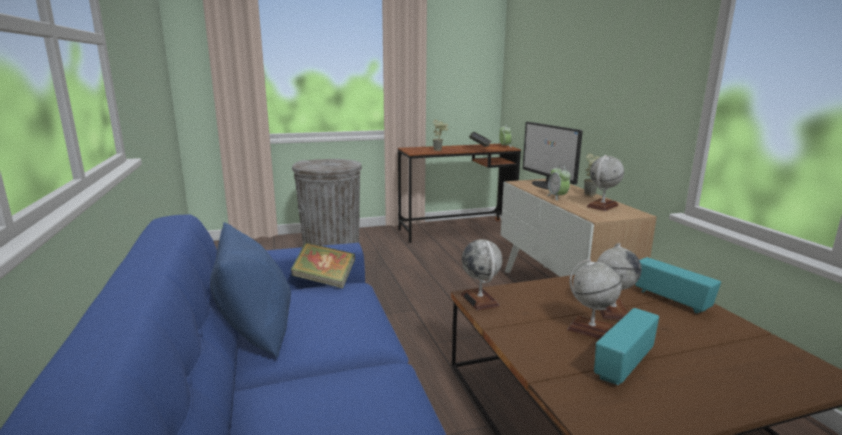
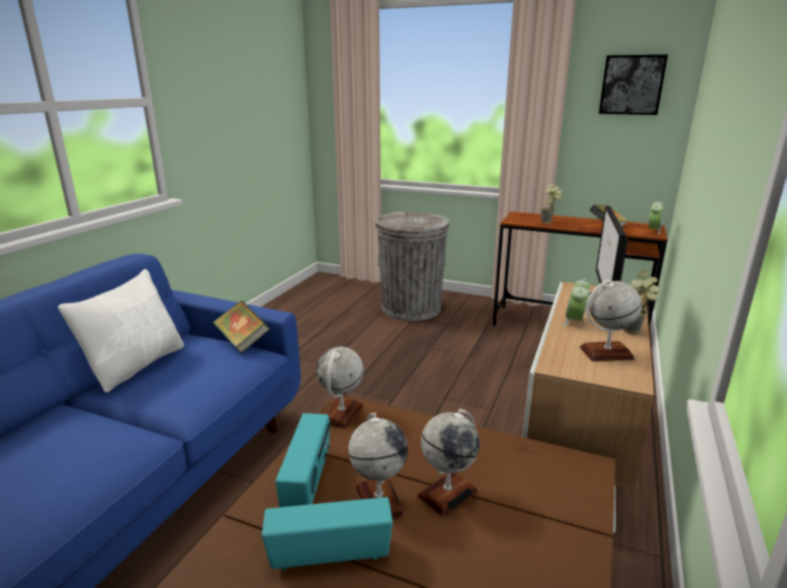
camera: 40 degrees right, 5 degrees up
(256, 330) = (137, 365): blue pillow -> white pillow
(466, 46) = (632, 85): none -> picture
(671, 300) = (552, 522): radio -> radio (308, 481)

